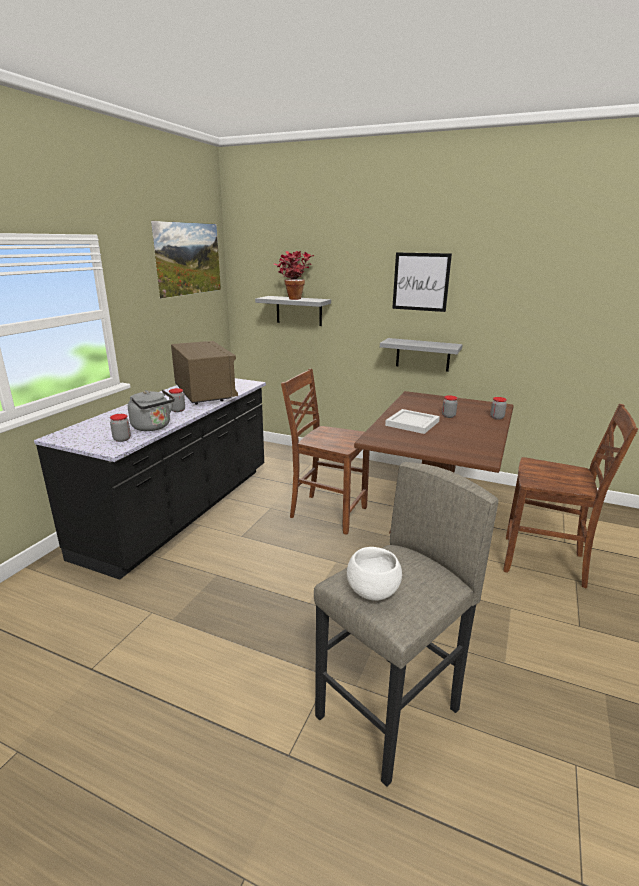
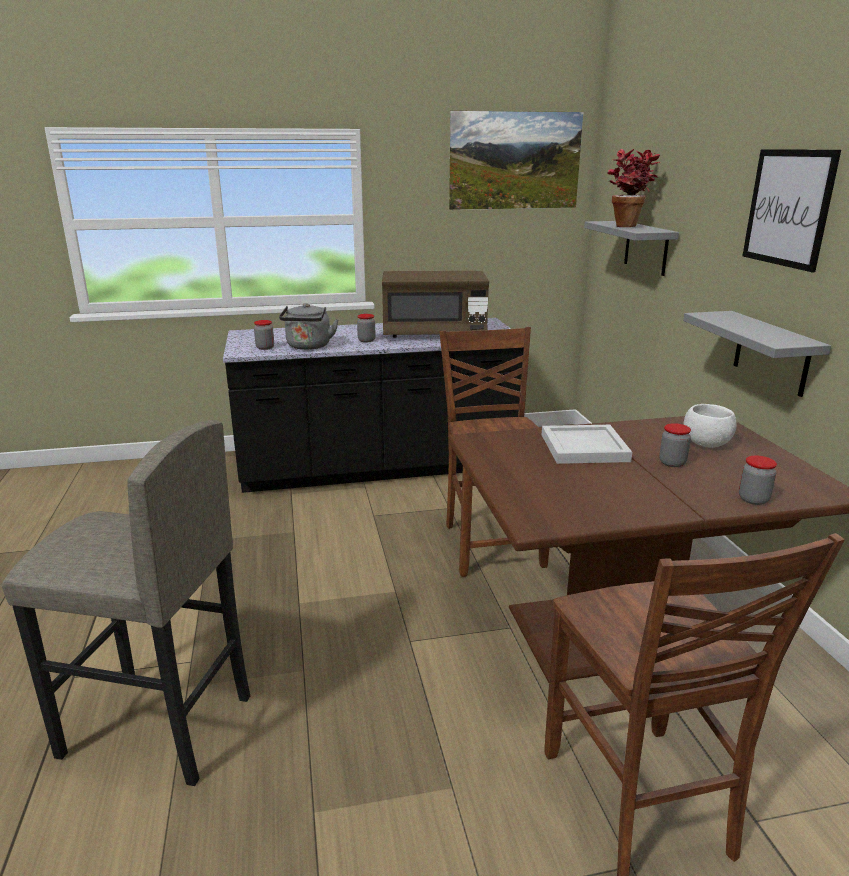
camera: 55 degrees right, 0 degrees up
(205, 393) = (434, 334): brown microwave -> brown microwave turned 60 degrees clockwise
(373, 592) = (78, 532): white bowl -> white bowl (706, 444)

